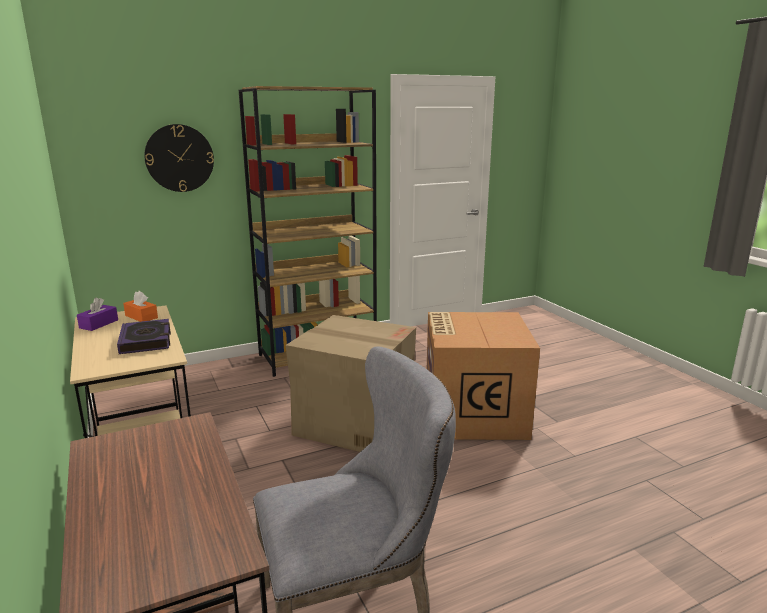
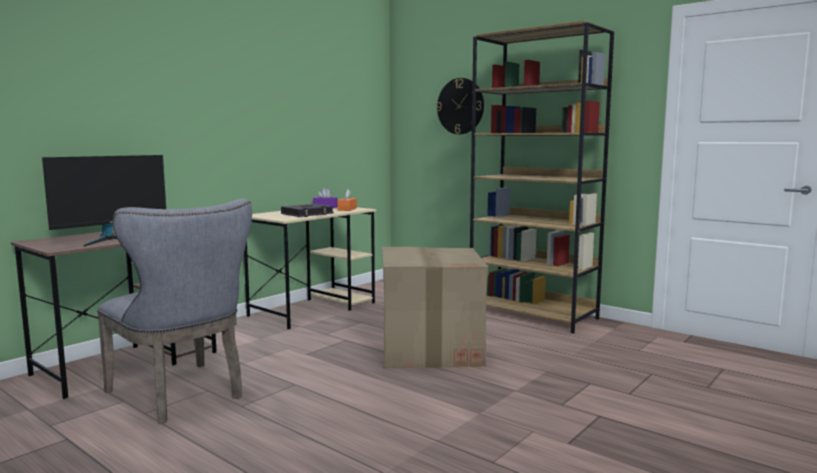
camera: 65 degrees right, 10 degrees down
(190, 498) = (112, 239): none -> monitor
(472, 413) = (517, 393): cardboard box -> none

